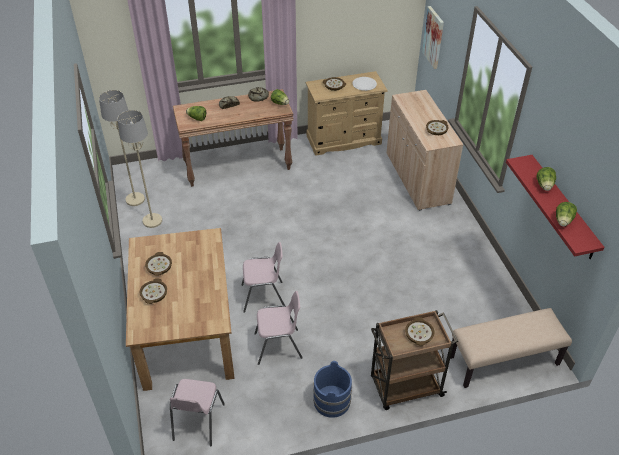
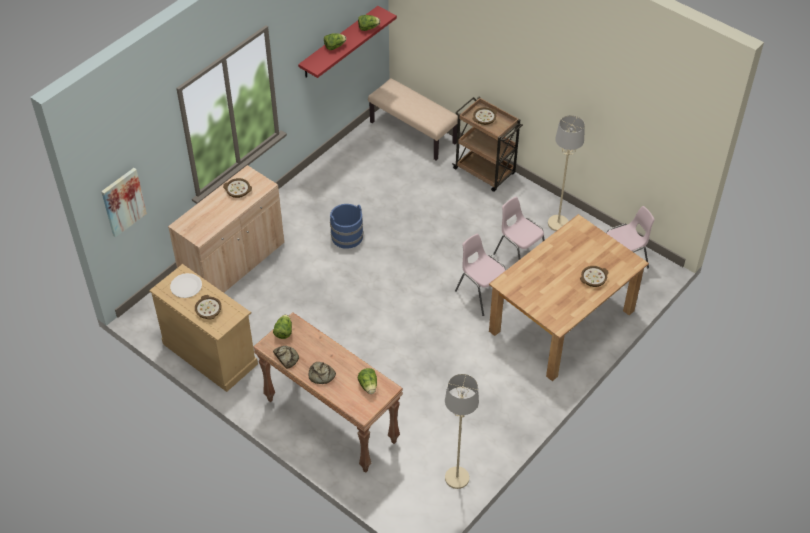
camera: 125 degrees left, 5 degrees up
(152, 221) = (471, 438): beige floor lamp -> beige floor lamp (558, 224)
(159, 266) = (567, 294): bowl -> none
(332, 401) = (534, 203): blue bucket -> blue bucket (347, 236)

